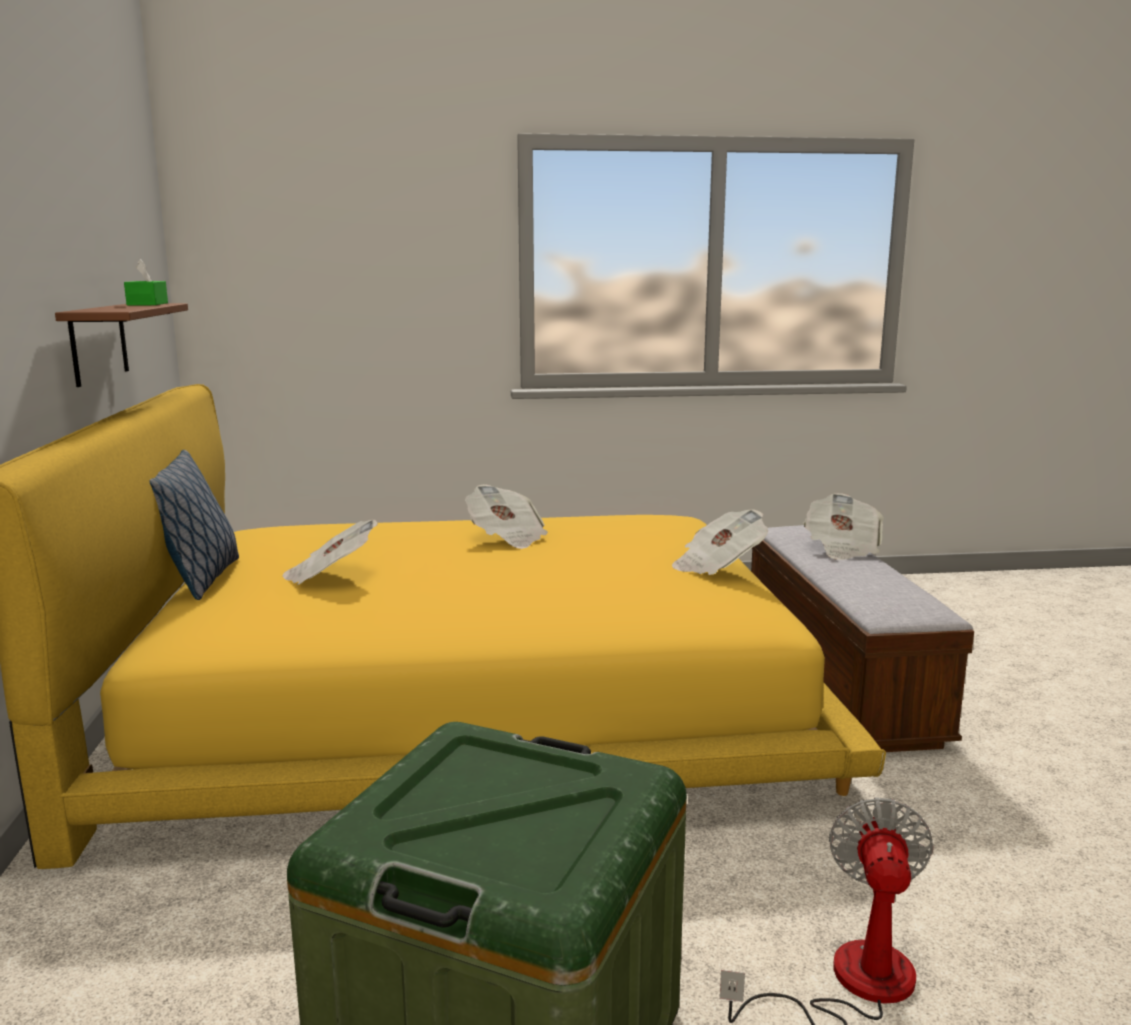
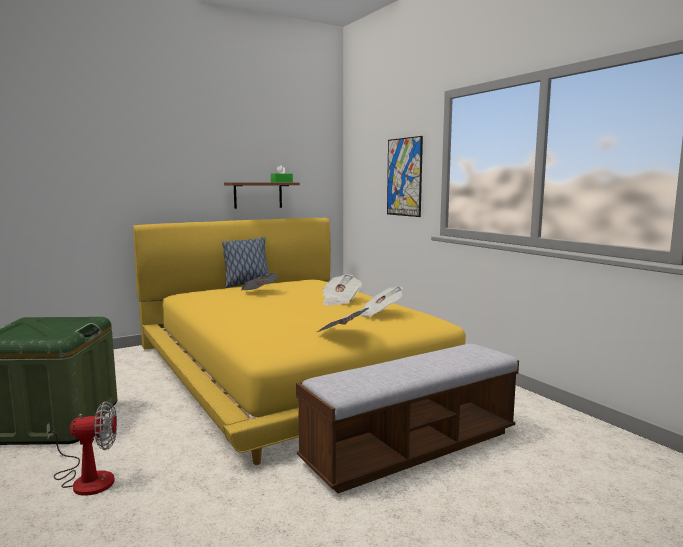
camera: 65 degrees right, 5 degrees down
(411, 286) = (404, 177): none -> picture
(842, 548) = (448, 361): newspaper -> newspaper (378, 314)

